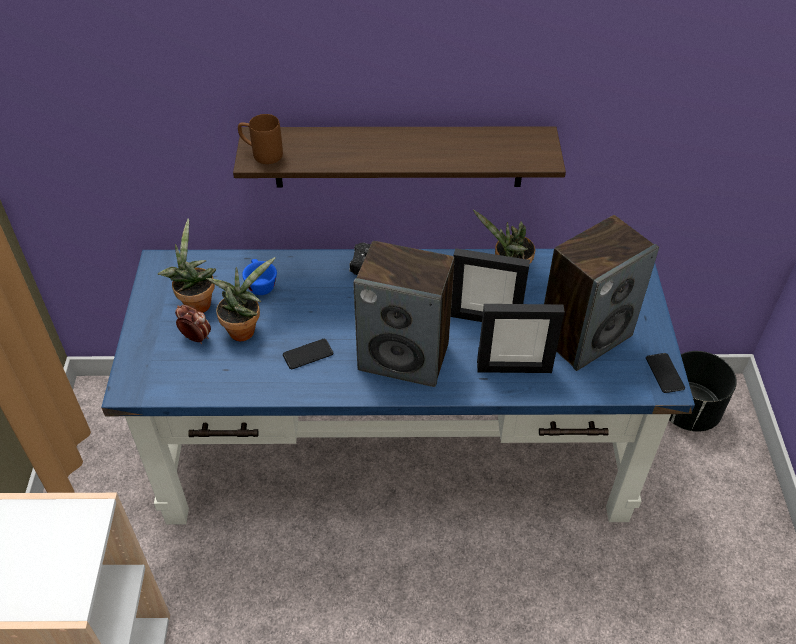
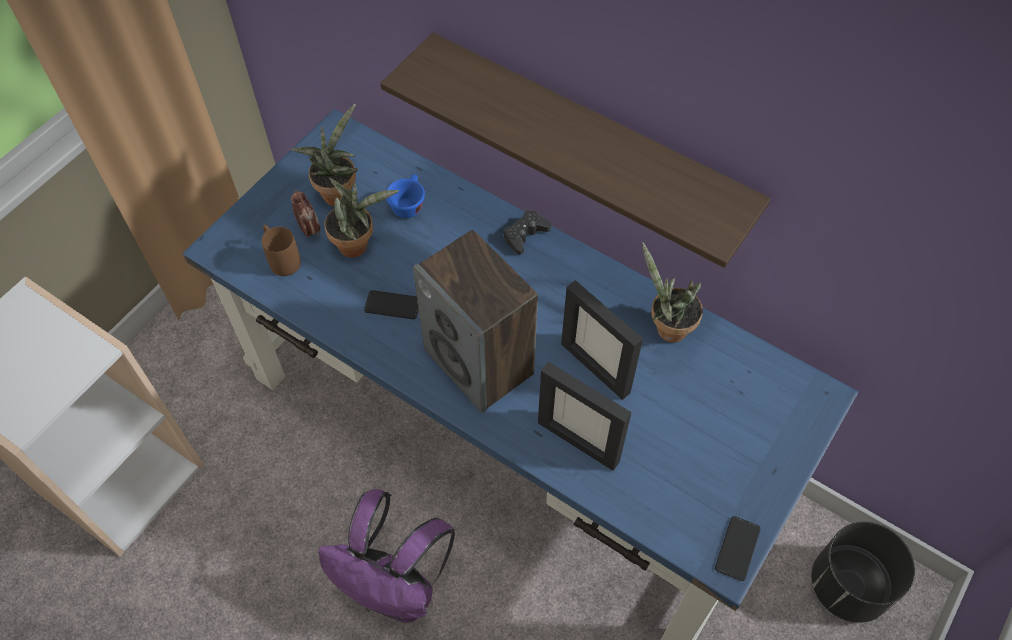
camera: 35 degrees right, 10 degrees up
(261, 154) = (424, 74): brown mug -> brown mug (281, 258)
(402, 604) = (396, 588): none -> purple backpack
(585, 335) = (687, 450): speaker -> none

